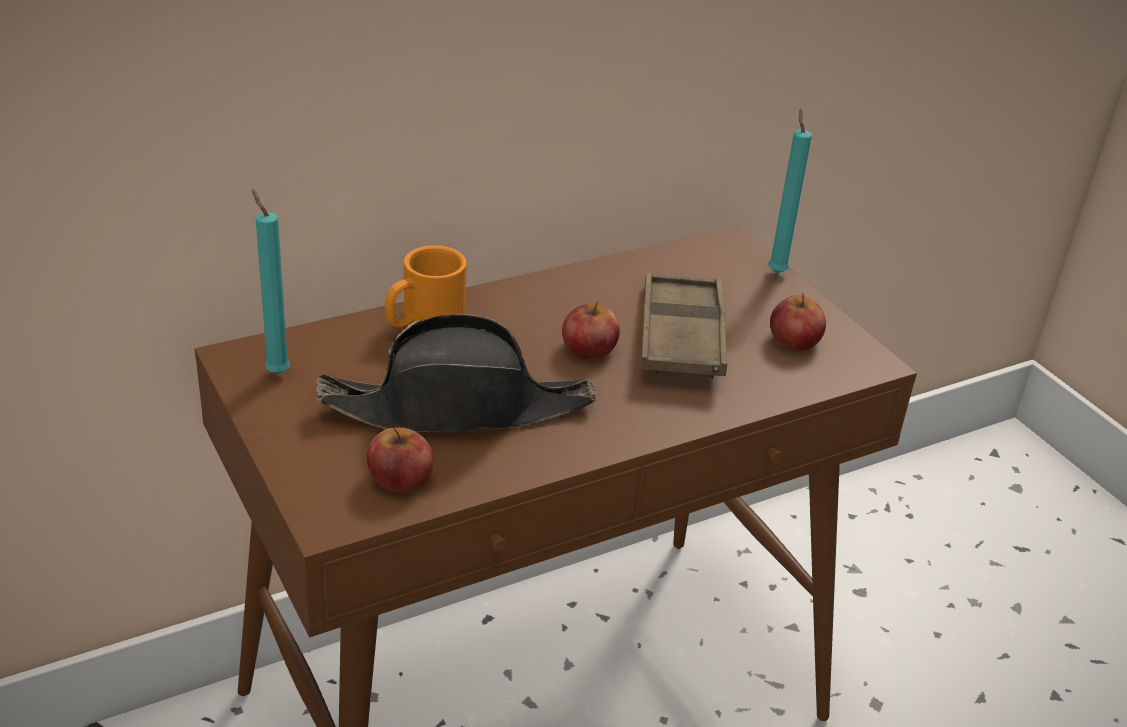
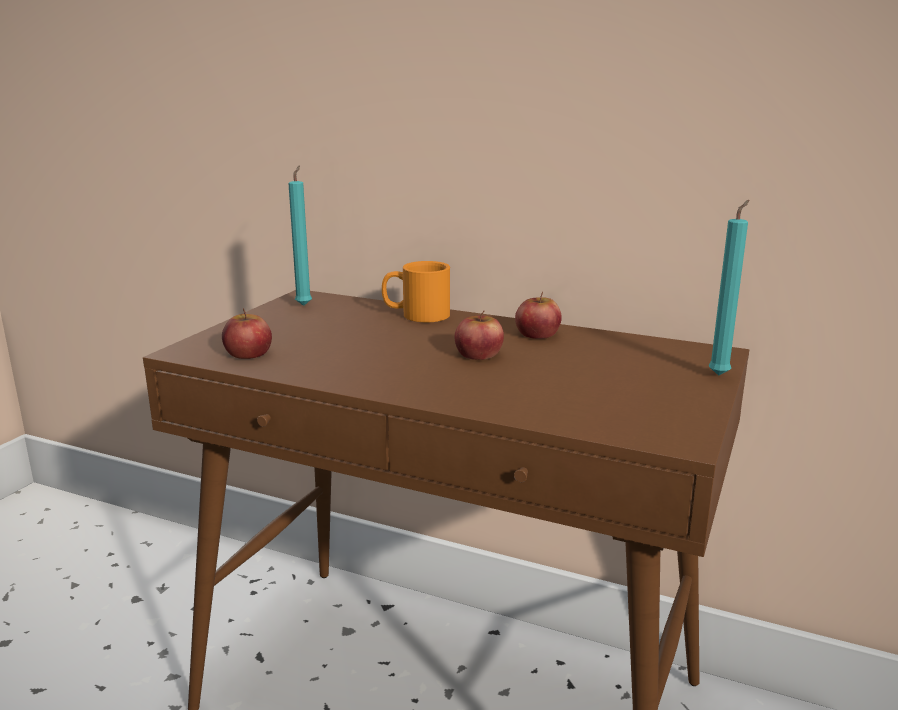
camera: 55 degrees right, 15 degrees down
(458, 407) = (344, 345): black hat -> none
(681, 336) = (555, 372): brown tray -> none
(794, 339) = (641, 405): apple -> apple (537, 334)

